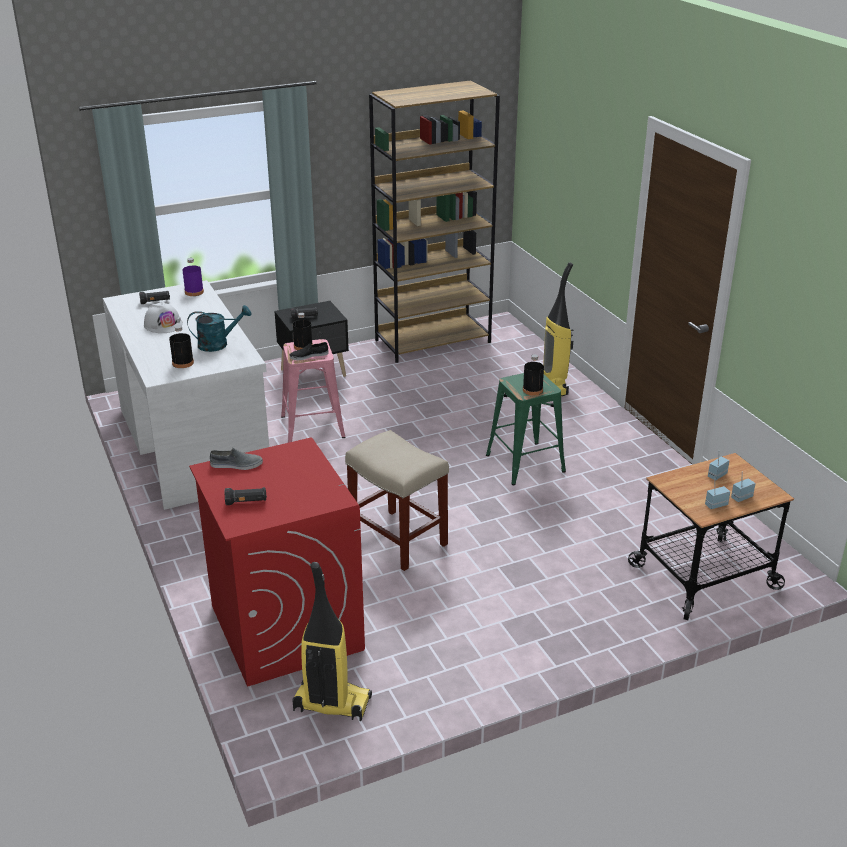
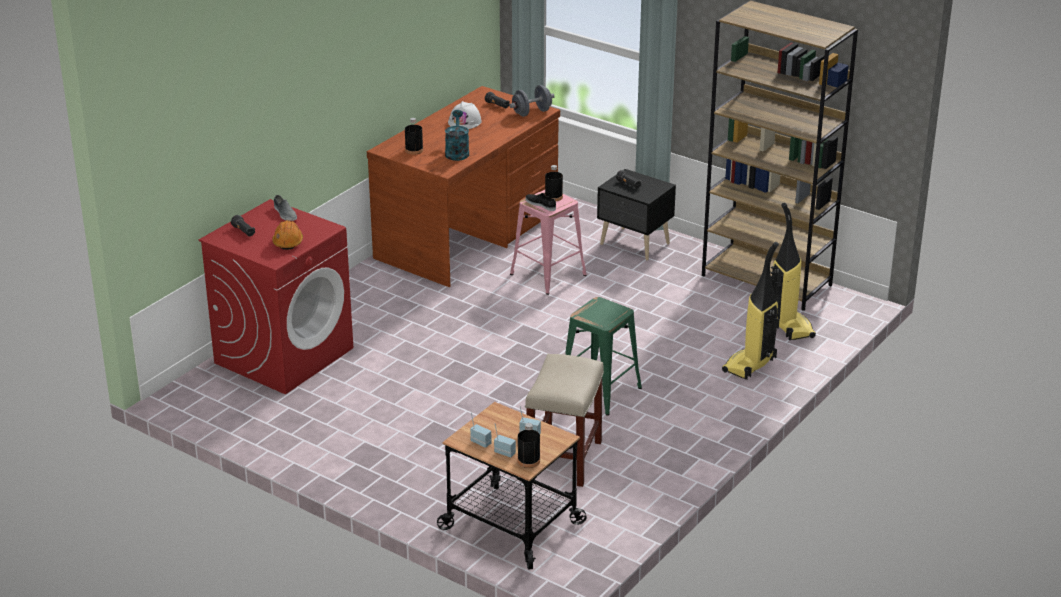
camera: 60 degrees right, 0 degrees up
(194, 292) = (532, 112): purple bottle -> grey dumbbell
(194, 444) = (468, 235): white desk -> brown desk
(218, 344) = (457, 152): turquoise watering can -> turquoise watering can turned 135 degrees counterclockwise
(305, 479) = (288, 242): none -> orange hard hat
(331, 704) = (221, 400): vacuum cleaner -> vacuum cleaner (789, 326)
(396, 539) = (427, 365): beige stool -> beige stool (564, 458)
(532, 390) = (593, 317): black bottle -> black bottle (528, 461)

